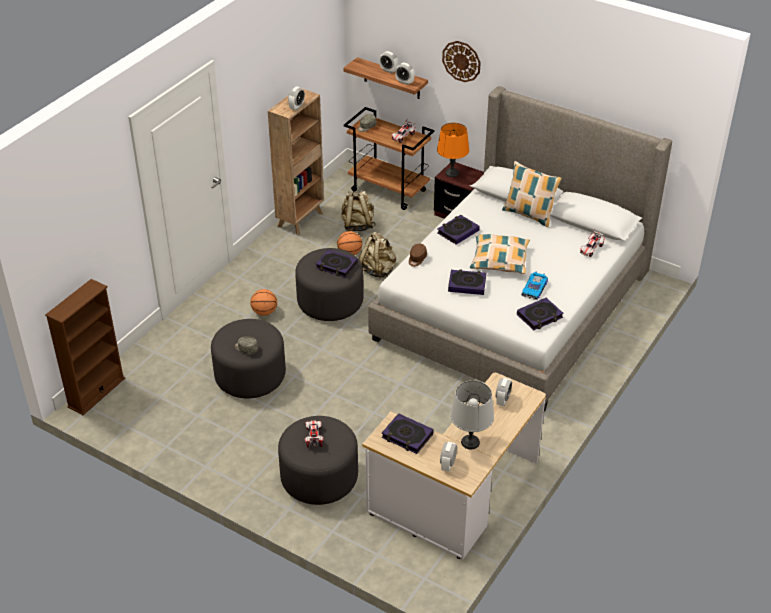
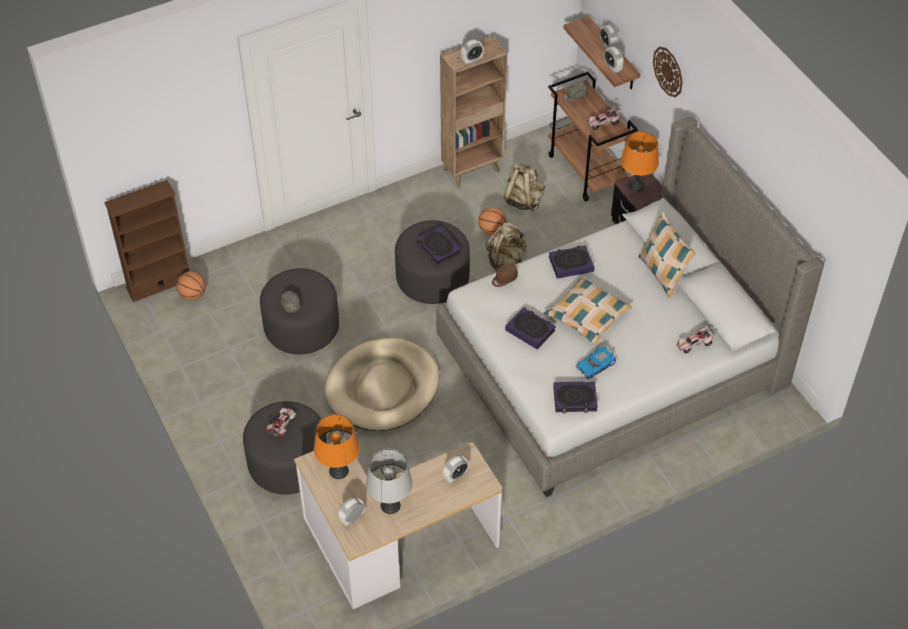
camera: 30 degrees right, 10 degrees up
(264, 312) = (363, 263): basketball -> basketball (193, 295)
(353, 391) = (383, 388): none -> beige dog bed
(407, 436) = (338, 471): book -> orange table lamp

